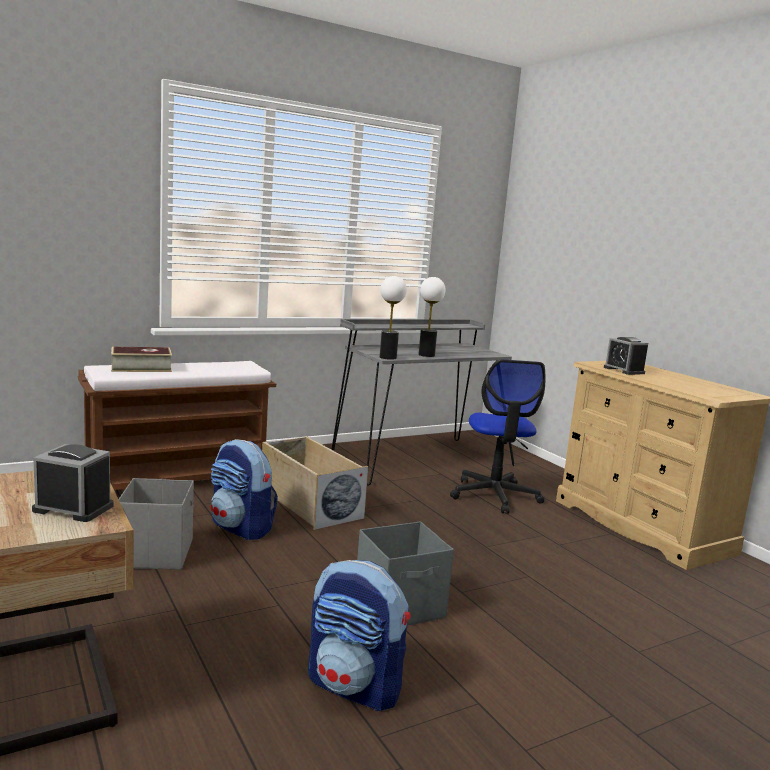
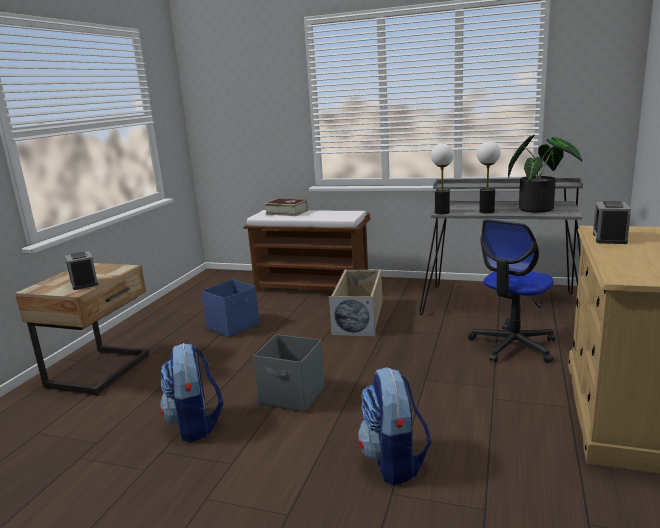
camera: 50 degrees right, 5 degrees up
(157, 553) = (234, 326): grey storage box -> blue storage box
(241, 528) = (294, 323): backpack -> backpack (394, 461)
(462, 350) = (539, 208): none -> potted plant

